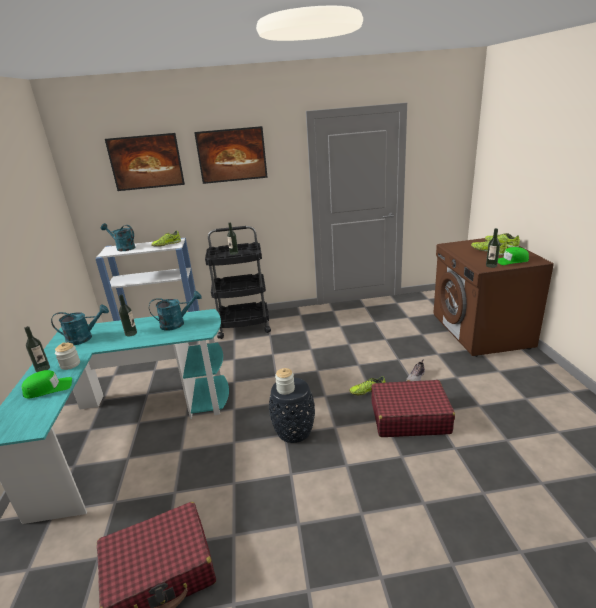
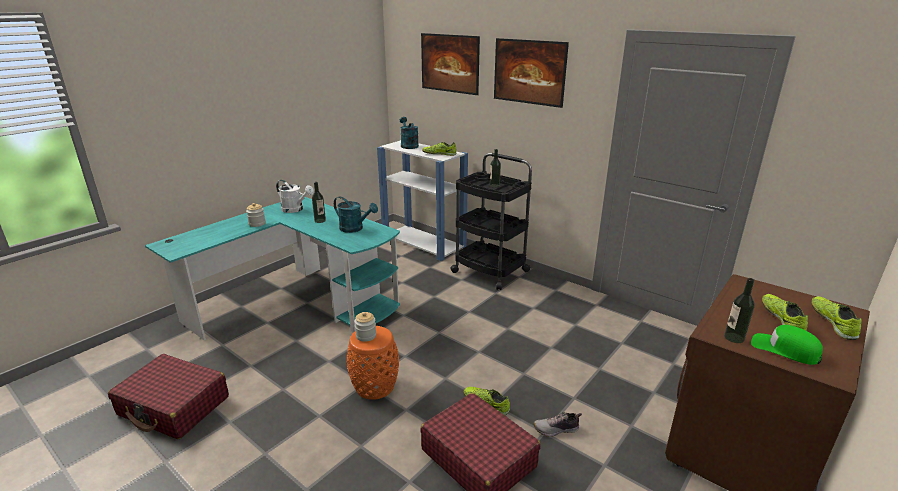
camera: 45 degrees right, 0 degrees up
(43, 369) = (244, 218): bottle -> none
(48, 388) = (223, 232): green cap -> none
(84, 338) = (295, 209): turquoise watering can -> white watering can
(294, 431) = (375, 387): black stool -> orange stool

